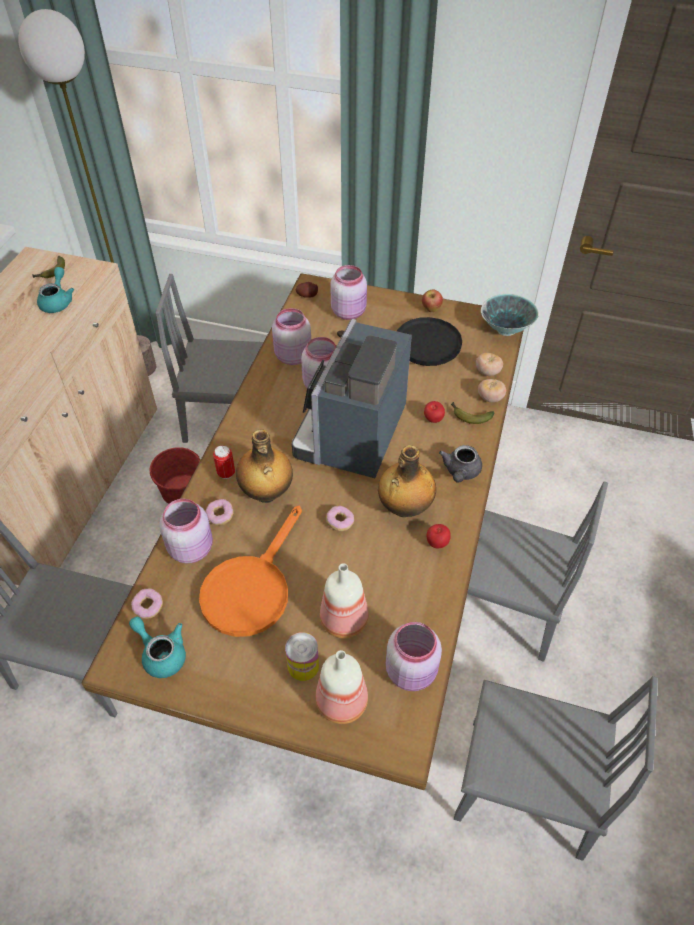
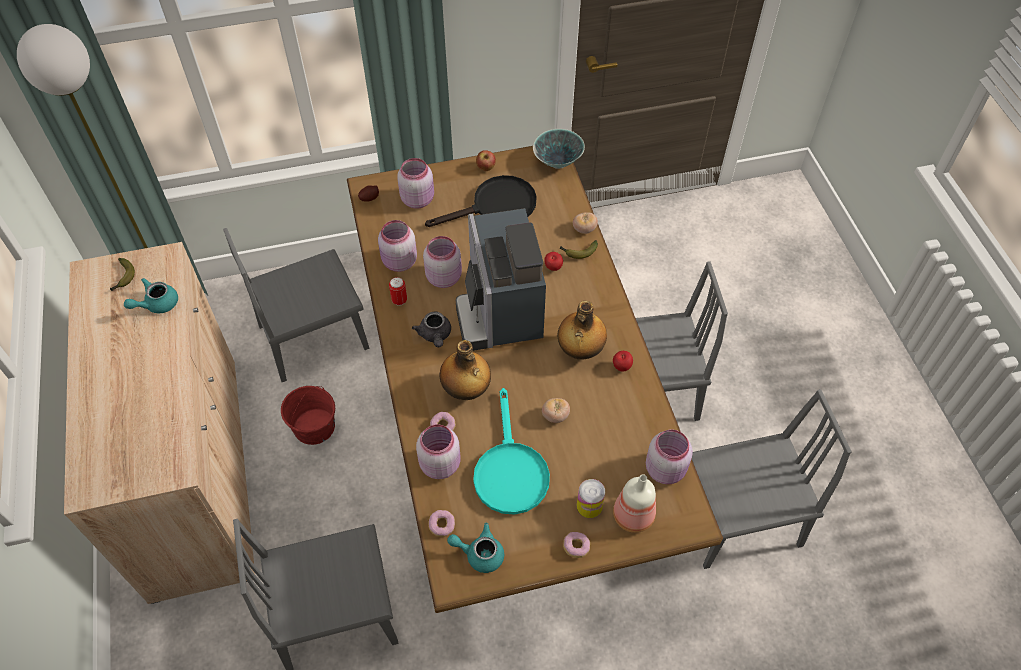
camera: 30 degrees left, 5 degrees up
(58, 301) = (156, 304): turquoise teapot -> turquoise teapot turned 105 degrees counterclockwise
(226, 473) = (421, 390): can -> can (399, 300)
(251, 587) = (509, 470): orange frying pan -> turquoise frying pan
(340, 522) = (539, 386): donut -> donut (576, 547)
(345, 619) = (595, 457): bottle -> none
(460, 472) = (602, 302): grey teapot -> grey teapot (435, 336)
(487, 372) = (568, 207): tomato -> tomato (555, 416)

